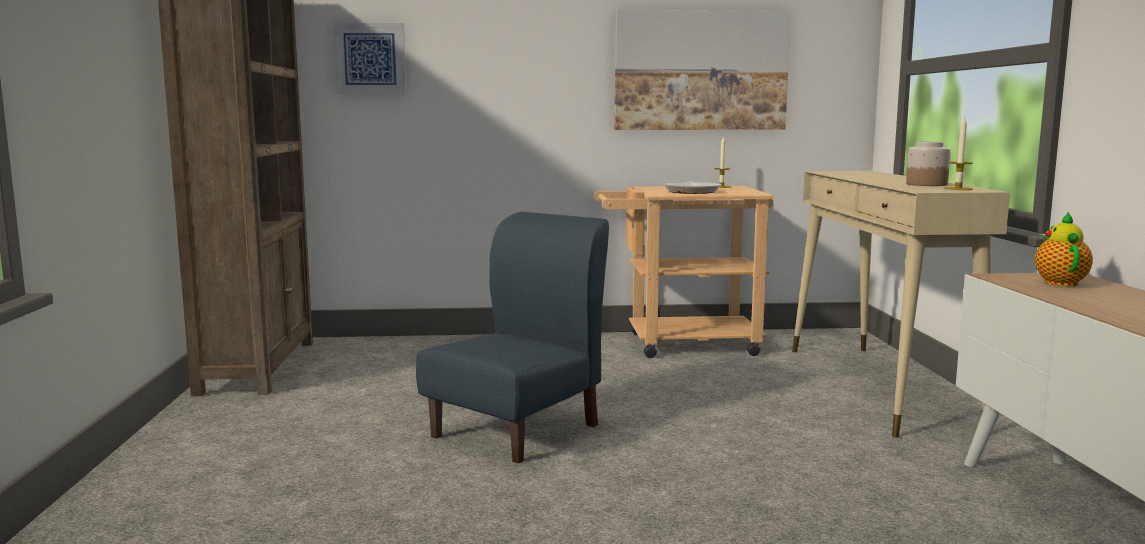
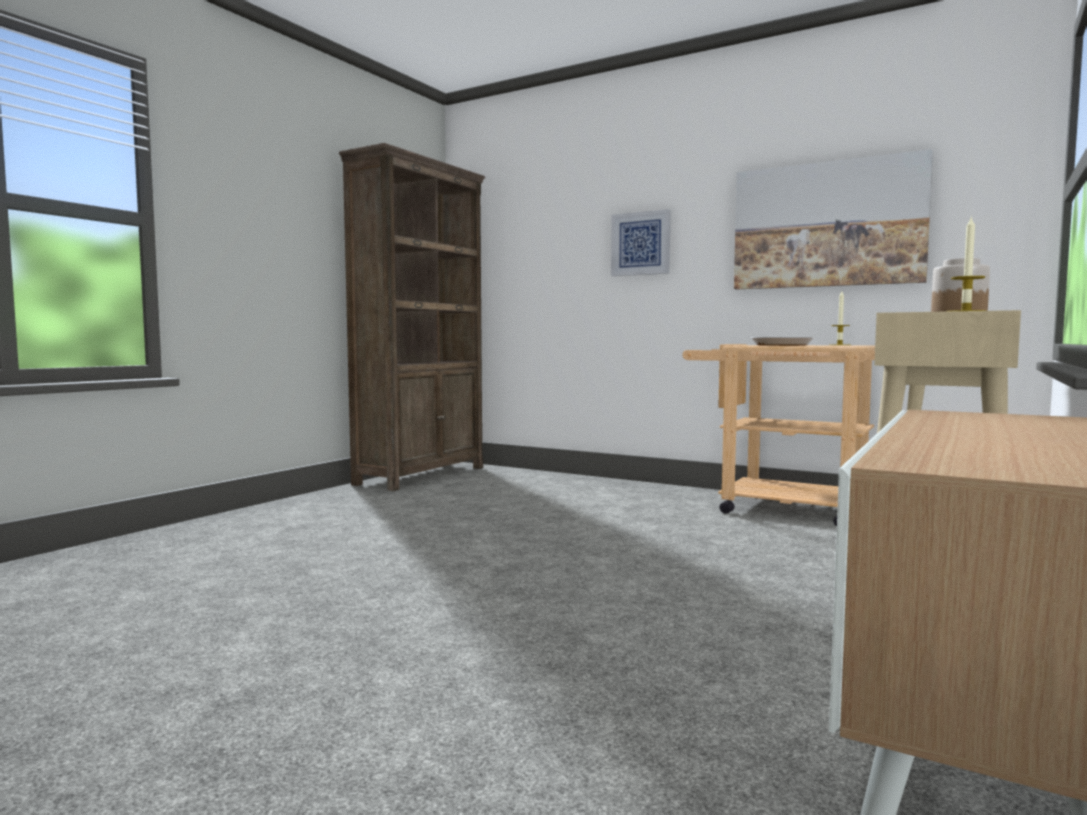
camera: 35 degrees right, 5 degrees down
(370, 58) = (537, 238): picture -> picture (641, 243)
(518, 430) = (501, 540): blue chair -> none
(1059, 282) = (1001, 419): teapot -> none

